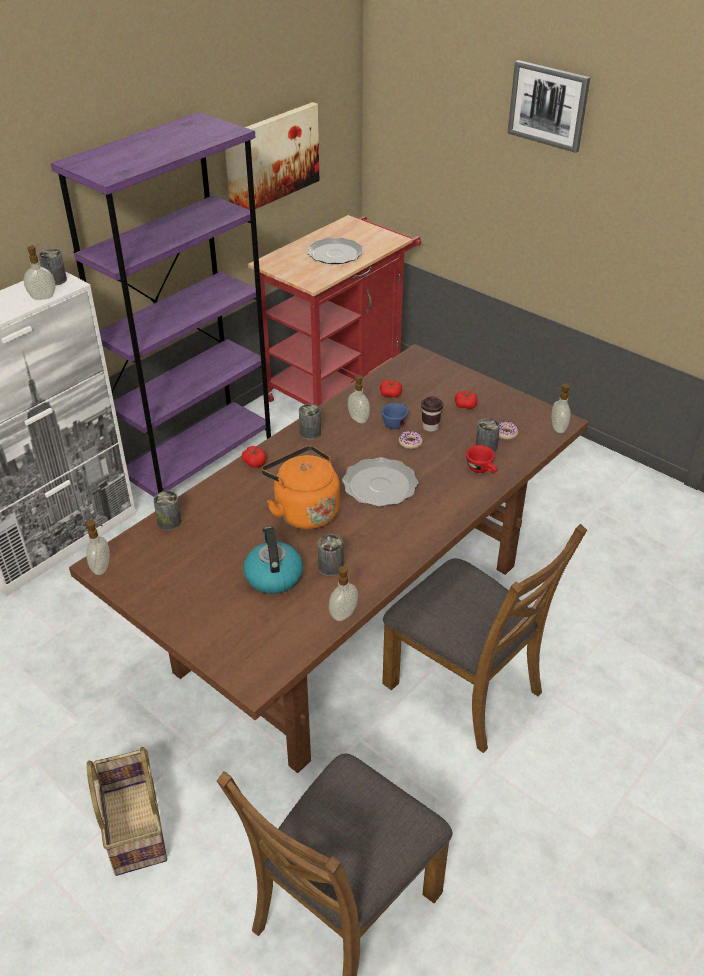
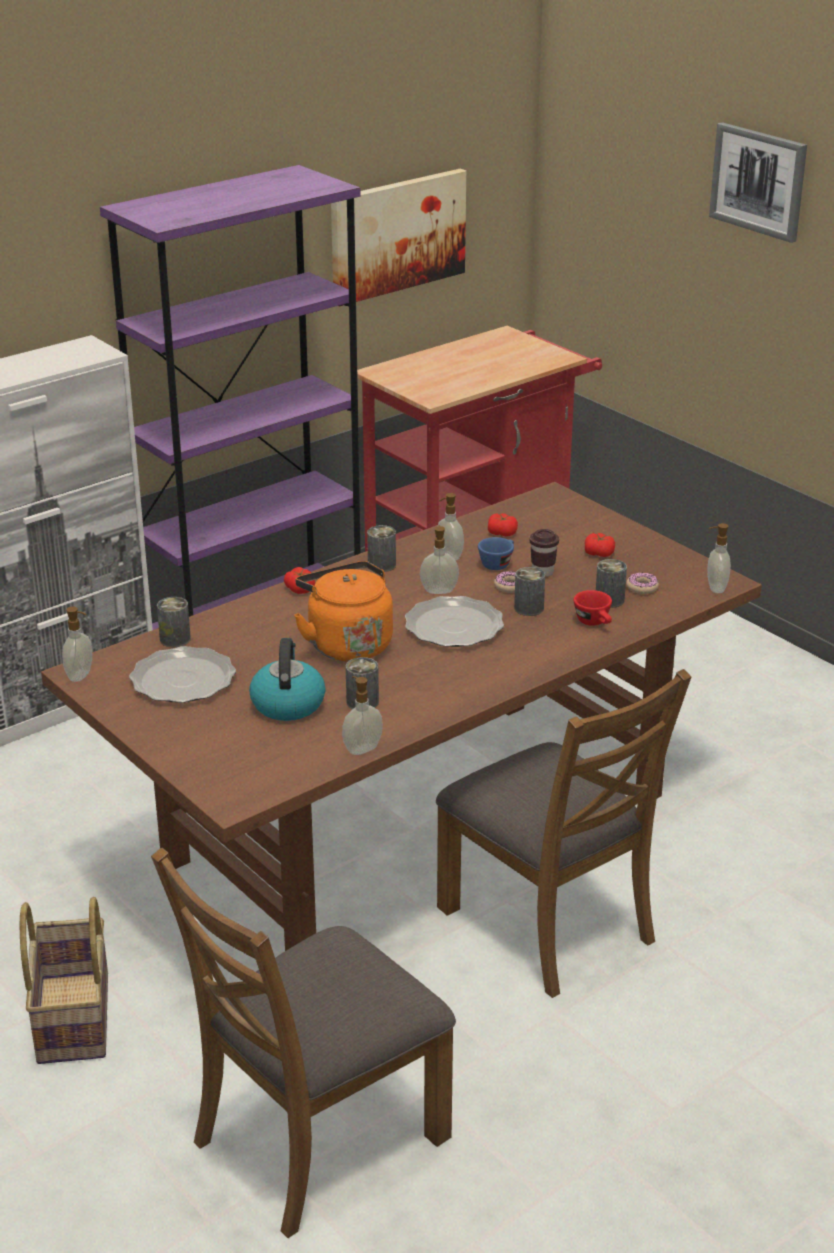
camera: 10 degrees right, 10 degrees down
(43, 297) = (67, 363): soap dispenser -> soap dispenser (439, 590)
(55, 280) = (87, 348): can -> can (529, 608)
(334, 254) = (473, 368): plate -> plate (182, 679)

